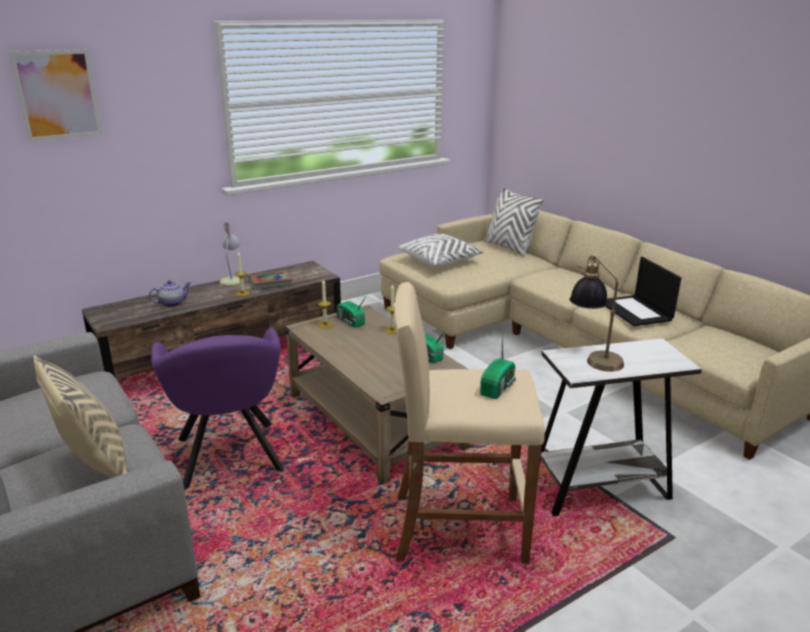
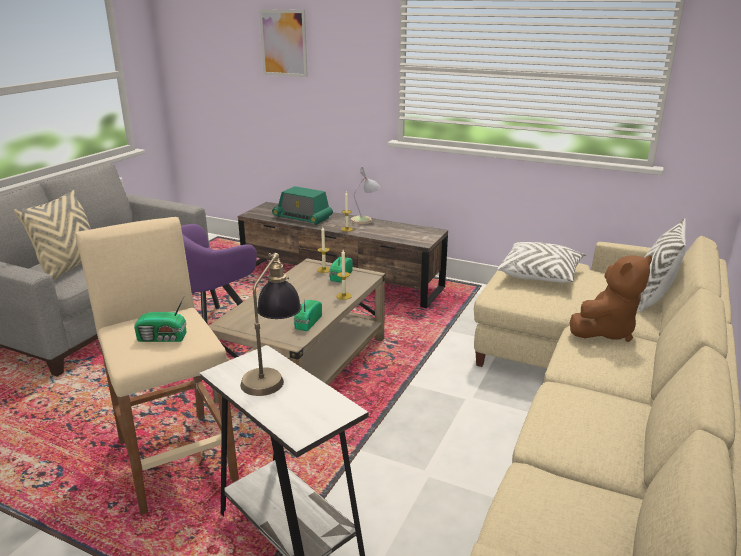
camera: 60 degrees right, 0 degrees up
(172, 303) = (302, 217): teapot -> radio
(271, 283) = (379, 231): book -> none
(538, 273) = (605, 331): none -> brown plush toy
(636, 311) = (583, 420): laptop -> none

